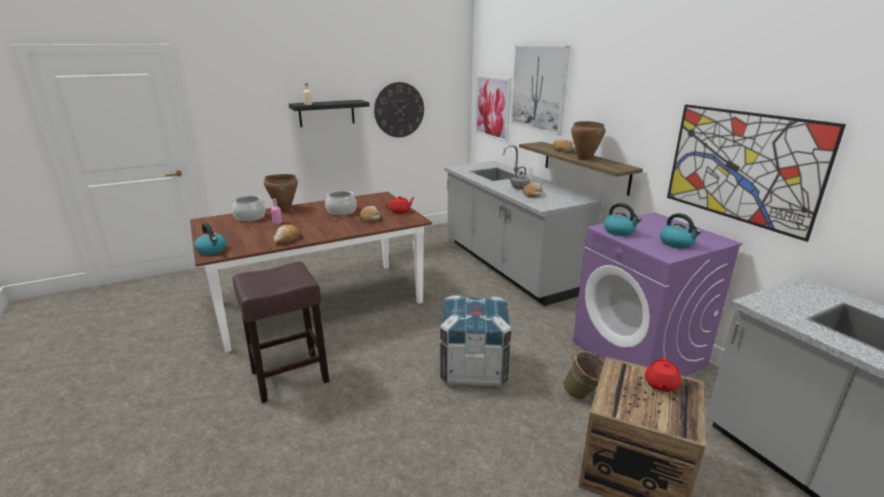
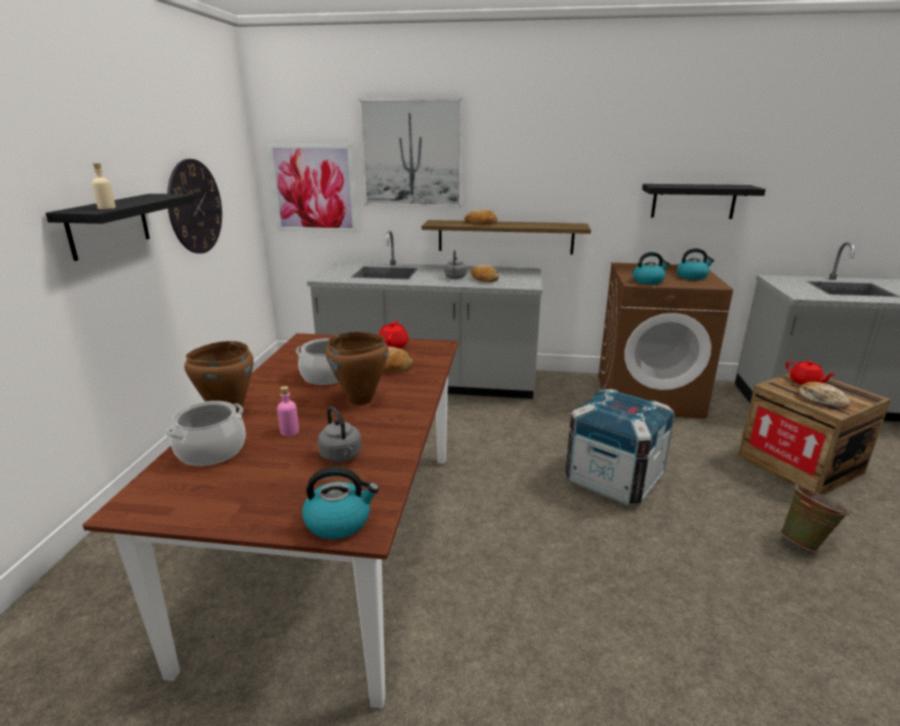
camera: 55 degrees left, 0 degrees up
(263, 236) = (342, 456): none -> grey kettle
(286, 239) = (386, 439): bread -> bread (821, 400)
(288, 377) = (526, 640): brown stool -> none
(584, 159) = (527, 225): brown cooking pot -> brown cooking pot (360, 400)
(584, 396) = (695, 443): green bucket -> green bucket (806, 542)
(638, 354) = (649, 395): purple washing machine -> brown washing machine
(741, 167) = (693, 201): picture -> black shelf

